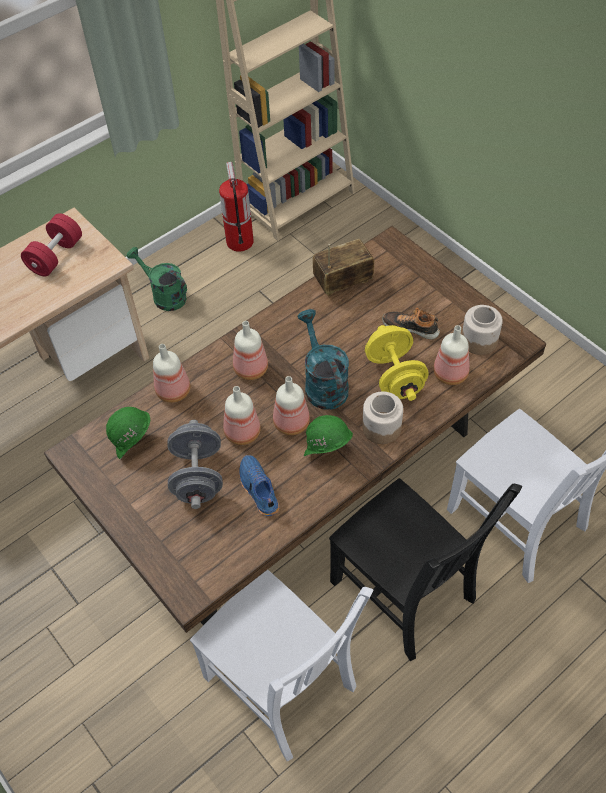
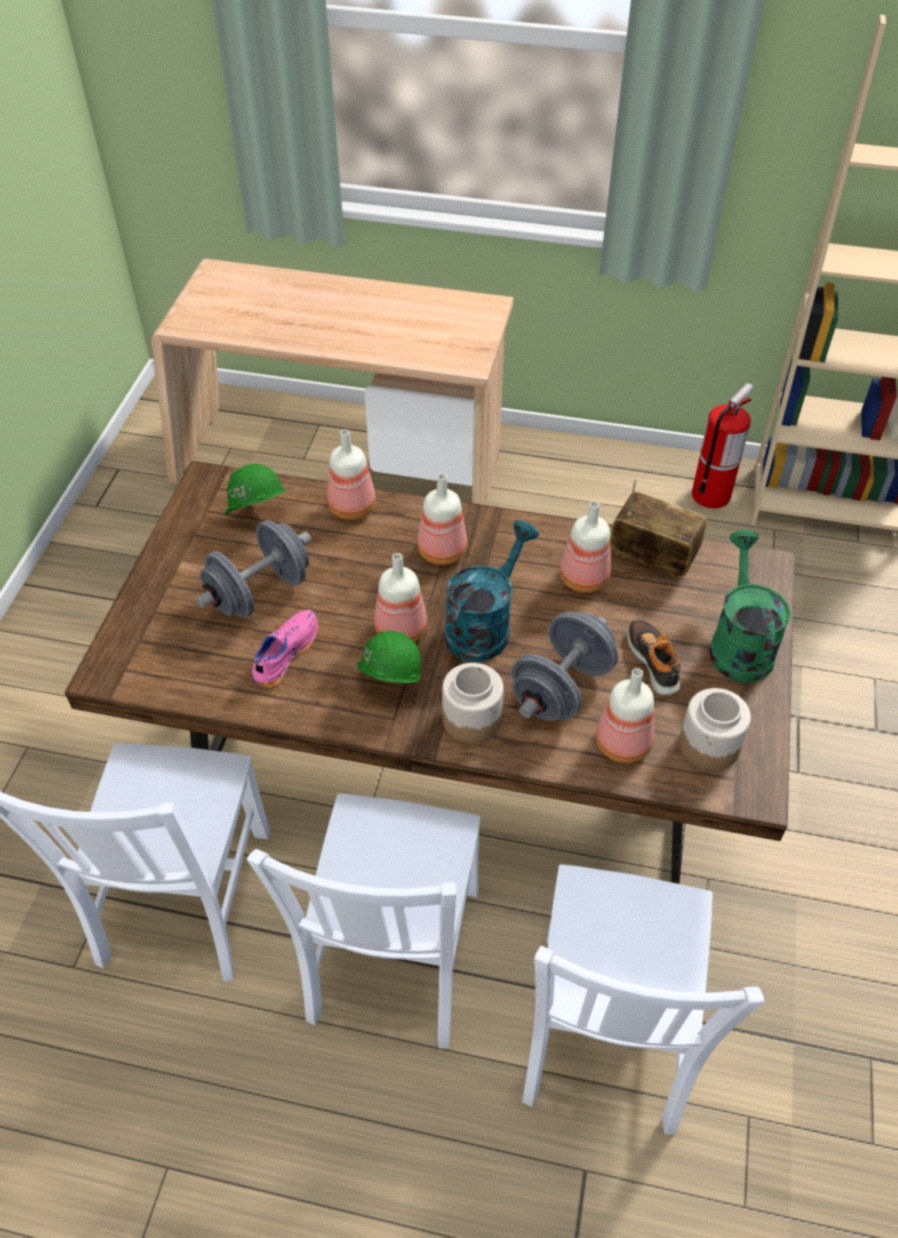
camera: 50 degrees right, 5 degrees down
(56, 256) = (437, 323): red dumbbell -> none
(164, 295) = (571, 482): green watering can -> green watering can (738, 643)
(241, 433) = (347, 595): bottle -> bottle (582, 578)
(258, 489) = (284, 653): blue shoe -> pink shoe
(395, 376) = (561, 689): yellow dumbbell -> grey dumbbell
(406, 594) = (393, 959): black chair -> white chair

